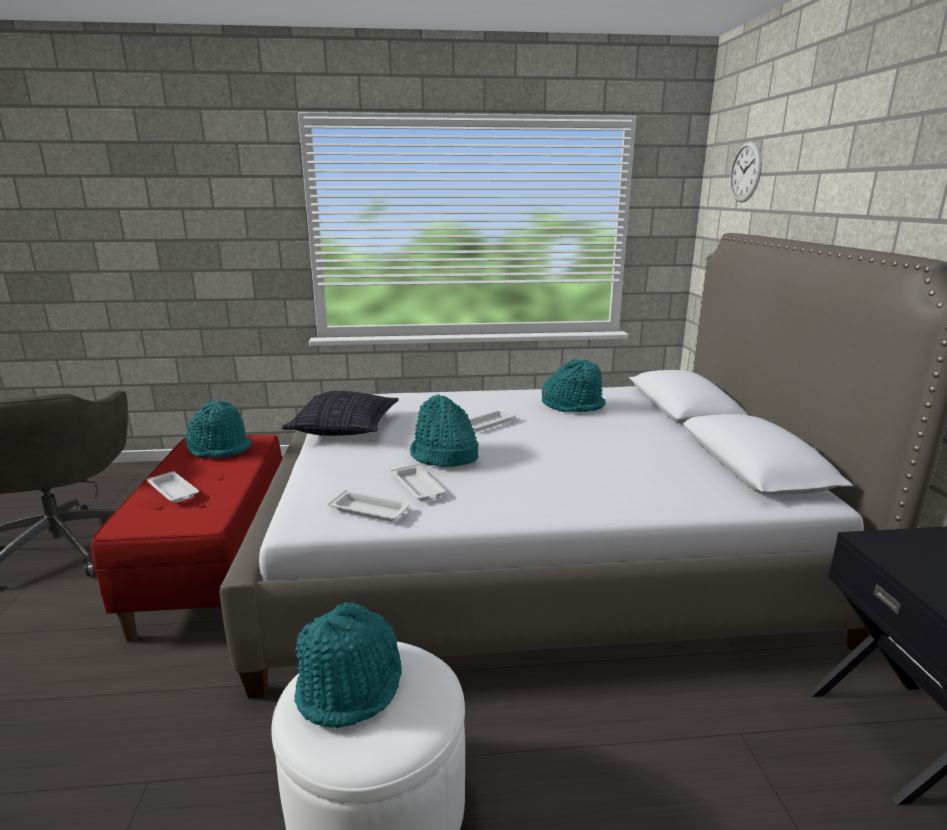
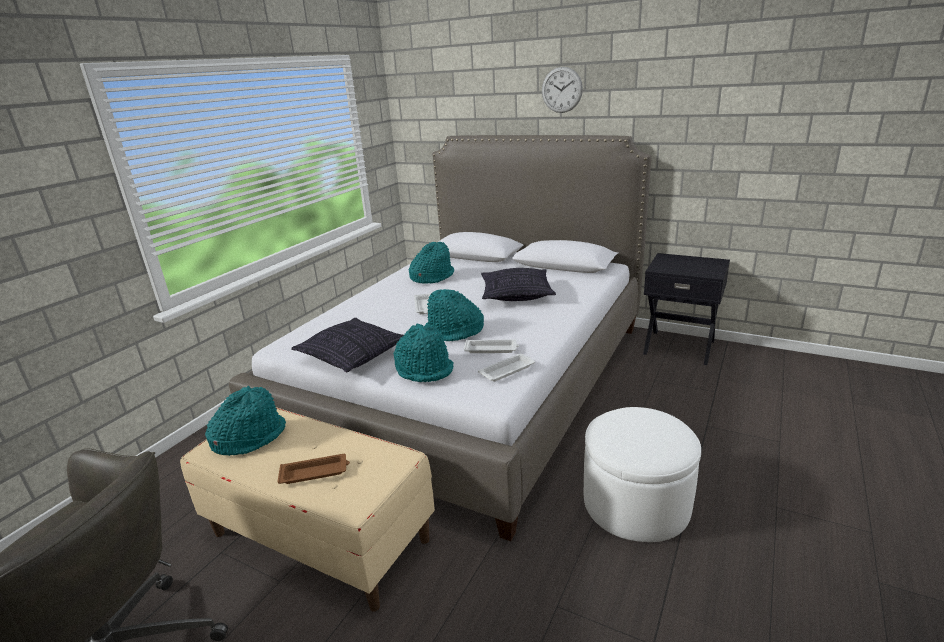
camera: 55 degrees left, 5 degrees up
(174, 491) = (315, 472): white tray -> brown tray
(216, 569) = (321, 536): red bench -> beige bench
(351, 685) = (632, 436): turquoise hat -> turquoise hat (424, 369)
(591, 461) = (516, 295): none -> pillow
(745, 172) = (443, 94): wall clock -> wall clock (561, 90)

